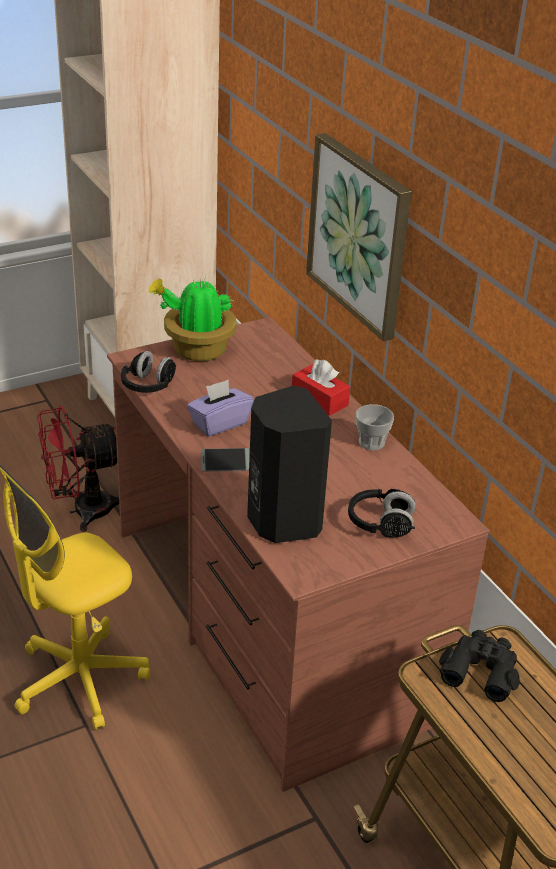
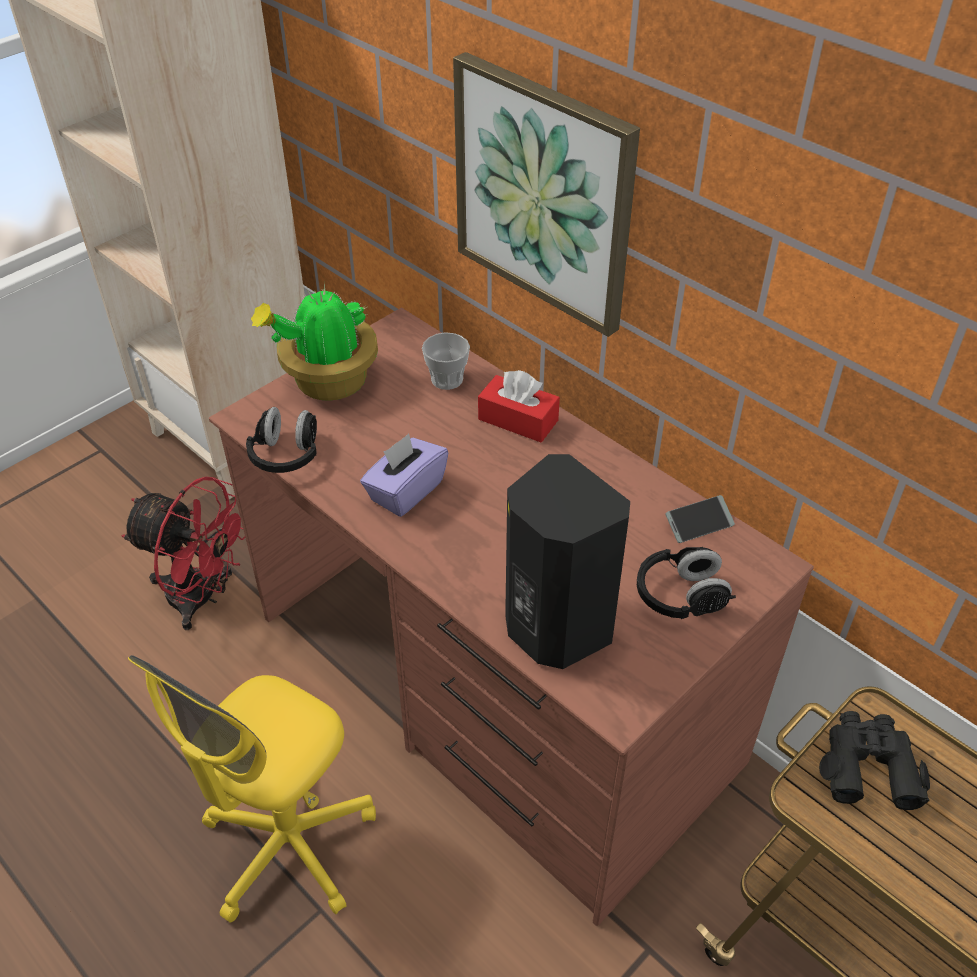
camera: 15 degrees left, 10 degrees up
(82, 511) = (203, 598): red fan -> red fan turned 120 degrees counterclockwise
(225, 464) = (441, 555): phone -> phone (699, 524)
(371, 442) = (611, 470): cup -> cup (447, 379)

